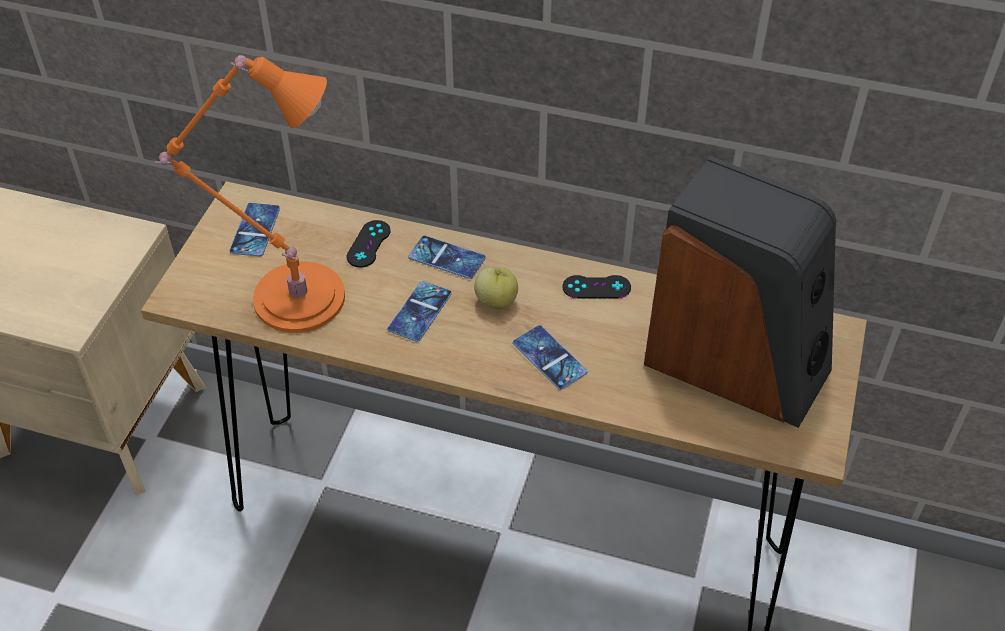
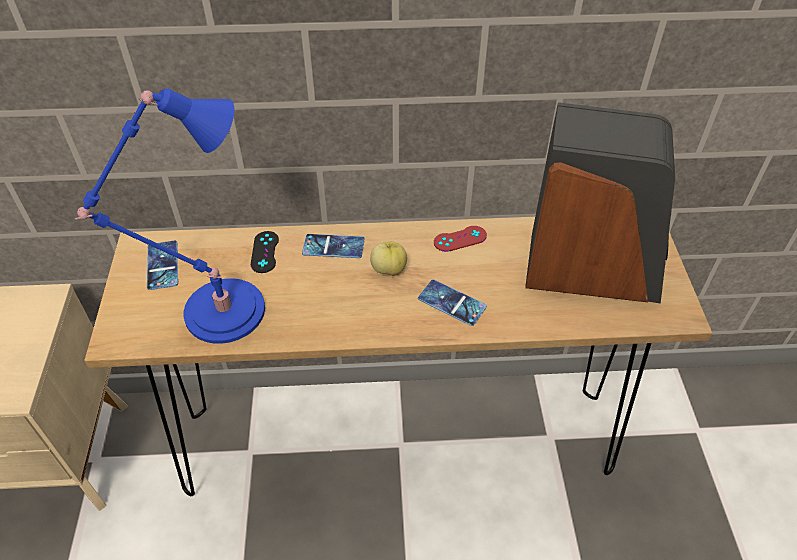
camera: 20 degrees left, 0 degrees up
(291, 297) = (217, 312): orange table lamp -> blue table lamp
(419, 311) = (331, 295): phone -> none
(596, 287) = (460, 239): black game controller -> red game controller

